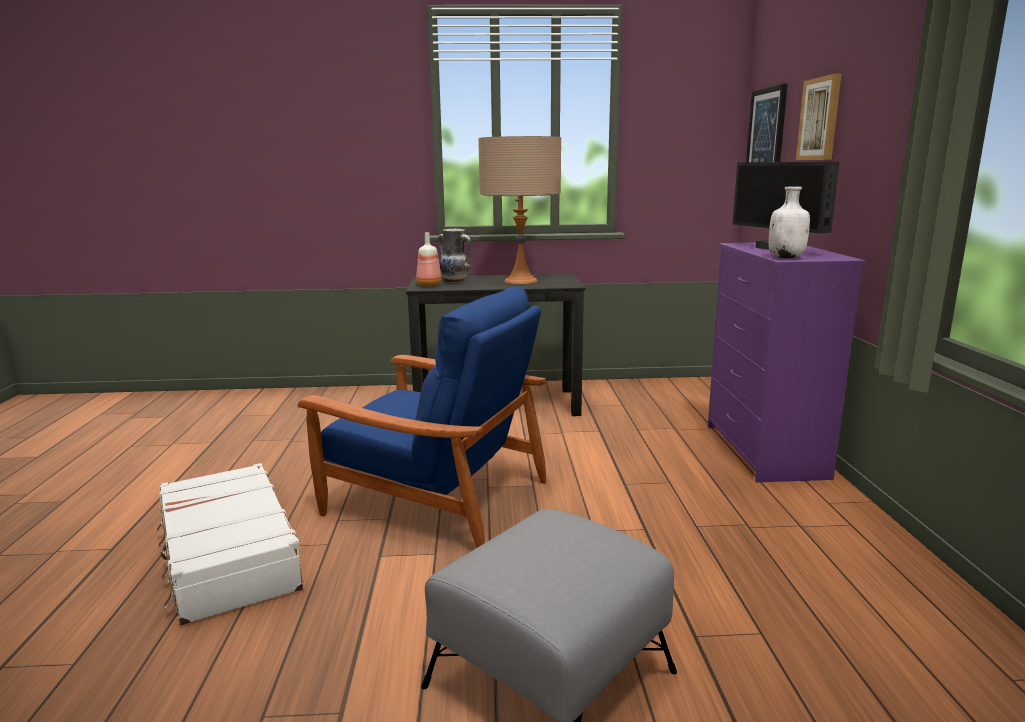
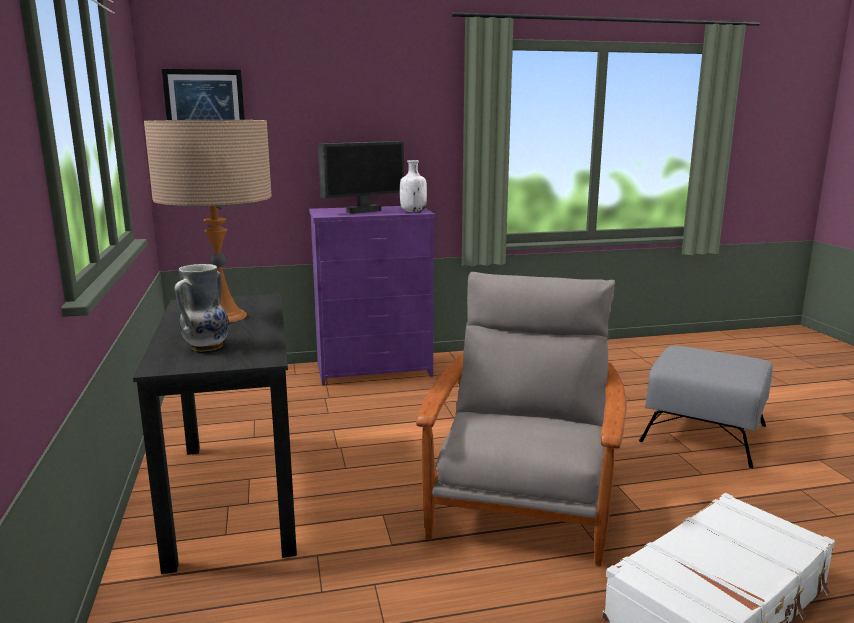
camera: 100 degrees left, 0 degrees up
(429, 285) = (239, 357): bottle -> none
(435, 497) = (522, 500): blue armchair -> grey armchair
(820, 119) = (314, 106): picture -> none

